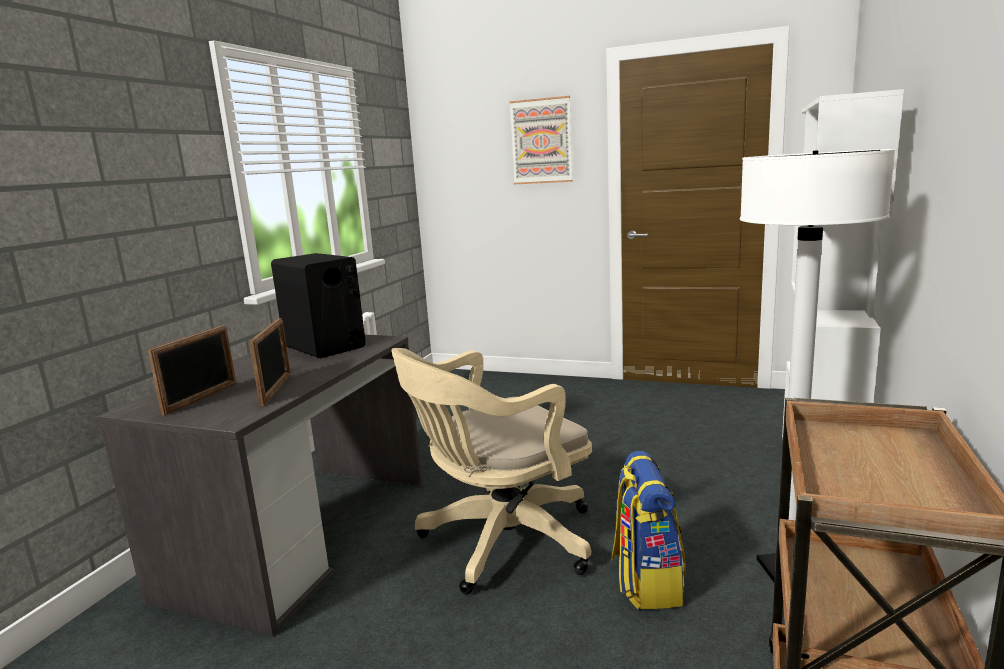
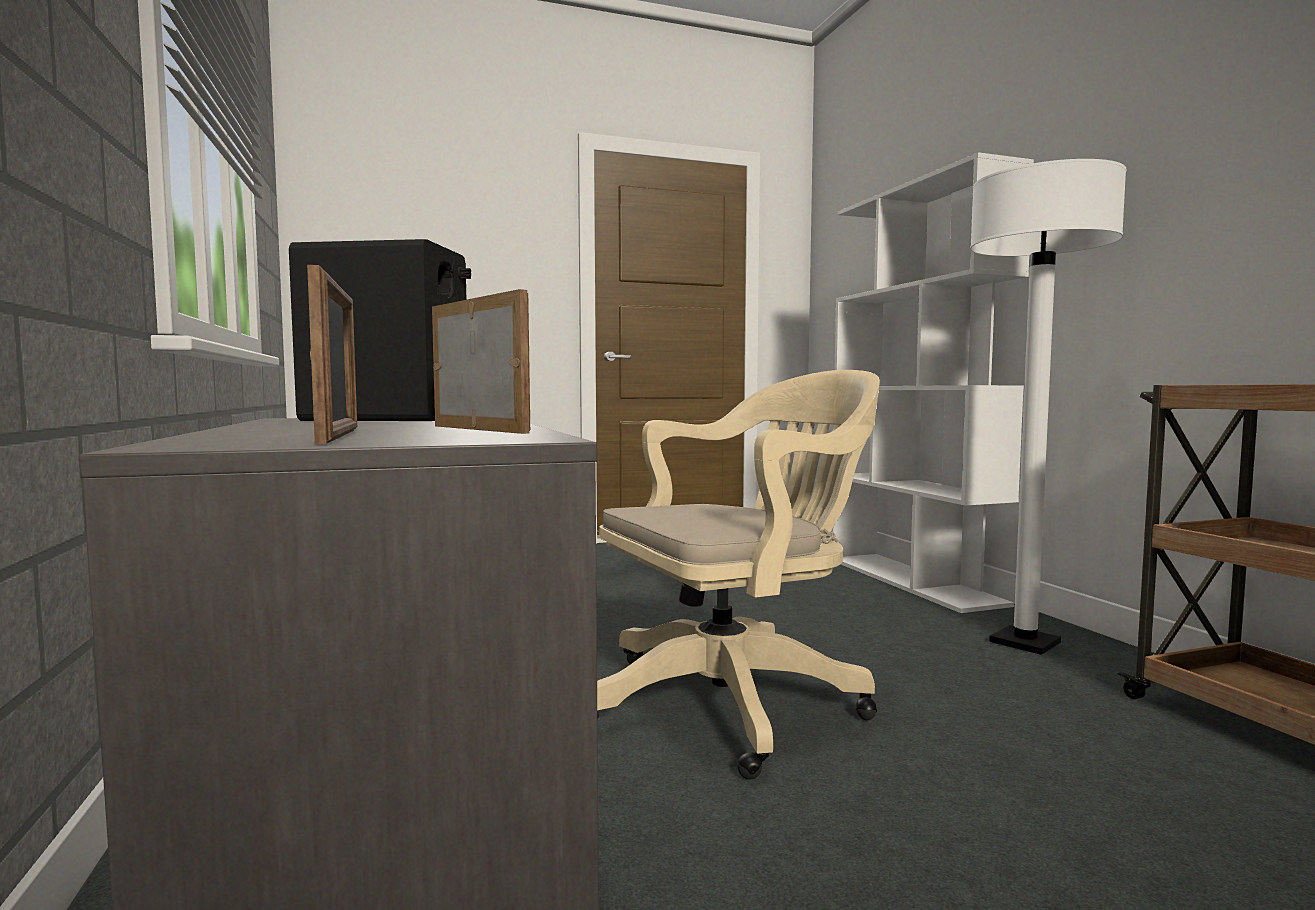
camera: 40 degrees left, 10 degrees down
(500, 542) = (735, 701): beige office chair -> beige office chair turned 135 degrees counterclockwise
(541, 141) = (493, 230): picture -> none
(646, 581) = (944, 684): backpack -> none

